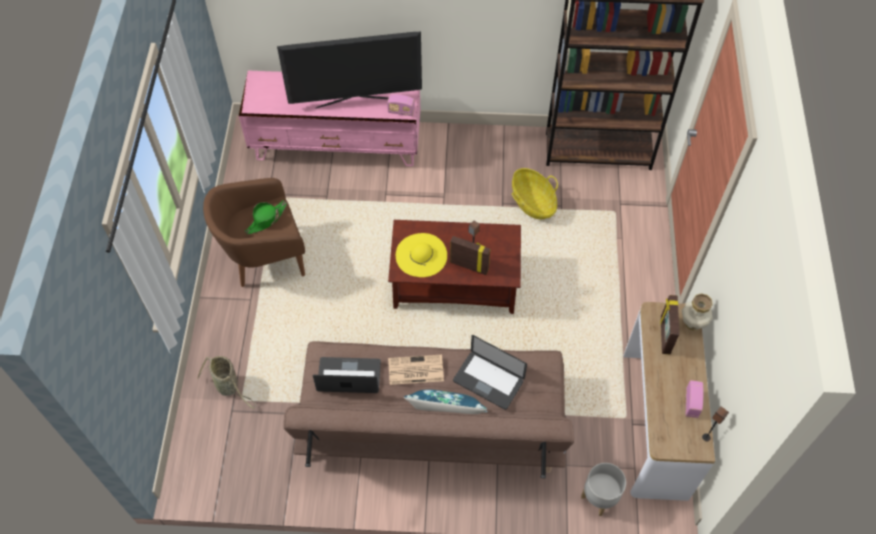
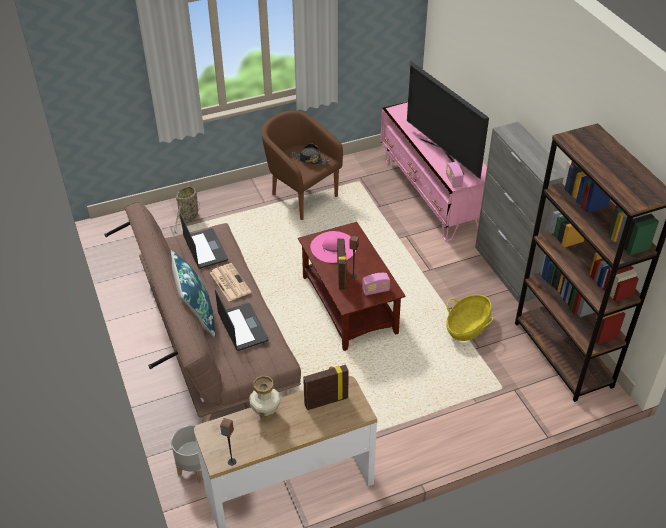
camera: 65 degrees right, 15 degrees down
(266, 219) = (310, 159): green hat -> black hat
(421, 255) = (333, 247): yellow hat -> pink hat
(480, 138) = (508, 271): none -> grey cabinet
(488, 381) = (243, 327): laptop -> laptop turned 150 degrees clockwise
(691, 324) = (350, 418): vase -> vase (266, 412)
(691, 403) = (263, 441): radio -> radio (375, 290)

